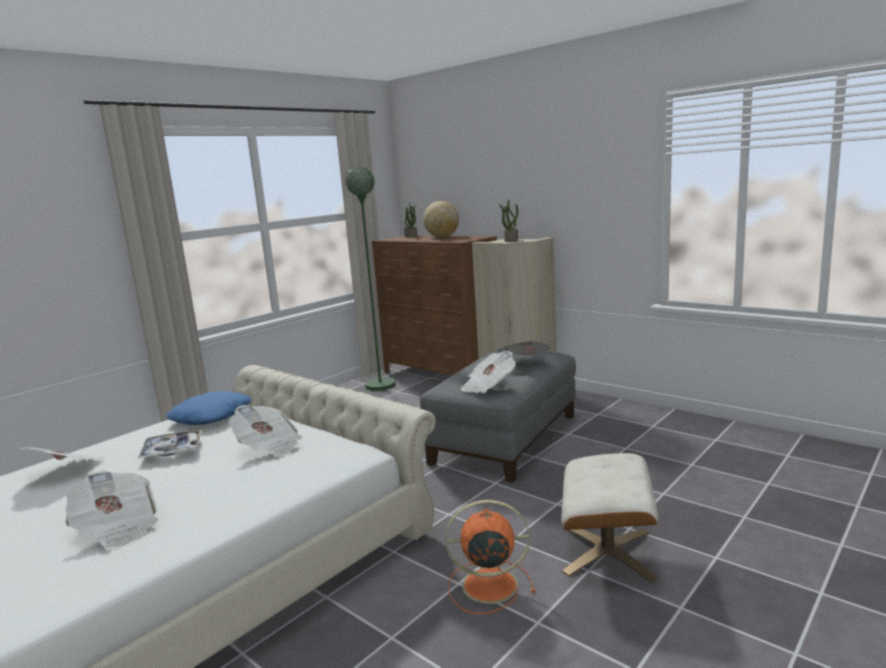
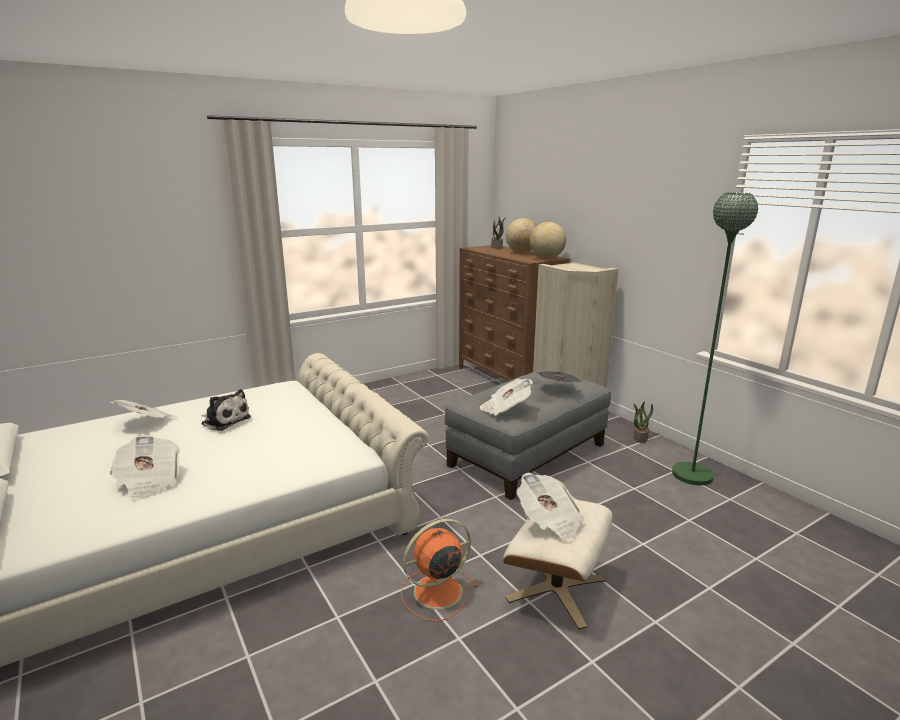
camera: 15 degrees right, 5 degrees up
(172, 450) = (225, 420): tray -> plush toy
(210, 416) = (270, 393): blue pillow -> none
(268, 447) = (291, 433): newspaper -> newspaper (549, 521)
(380, 385) = (449, 379): green floor lamp -> green floor lamp (692, 475)
(473, 238) = (546, 258): none -> globe
(487, 585) = (435, 592): orange fan -> orange fan turned 45 degrees counterclockwise
(510, 240) = (574, 267): potted plant -> potted plant (640, 437)

